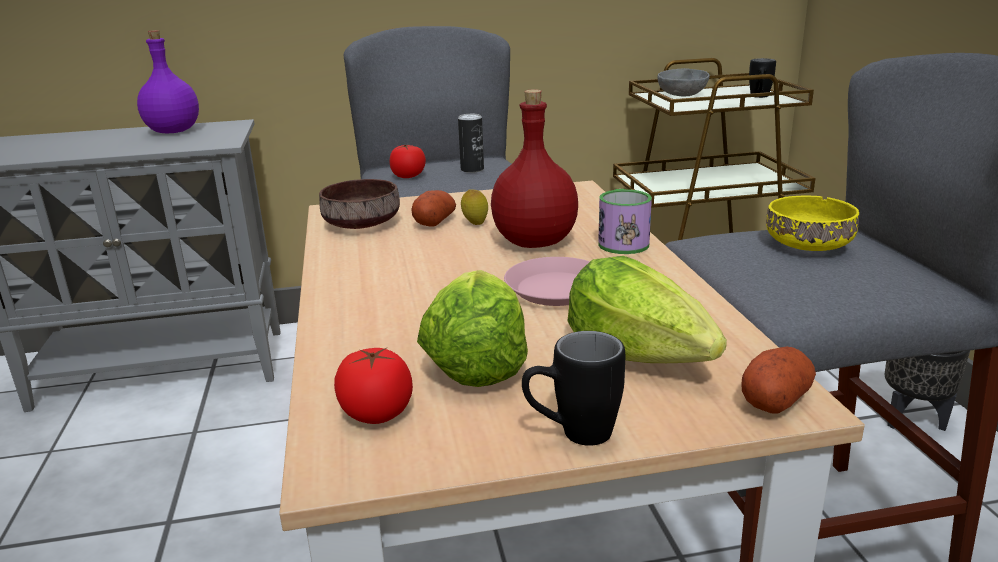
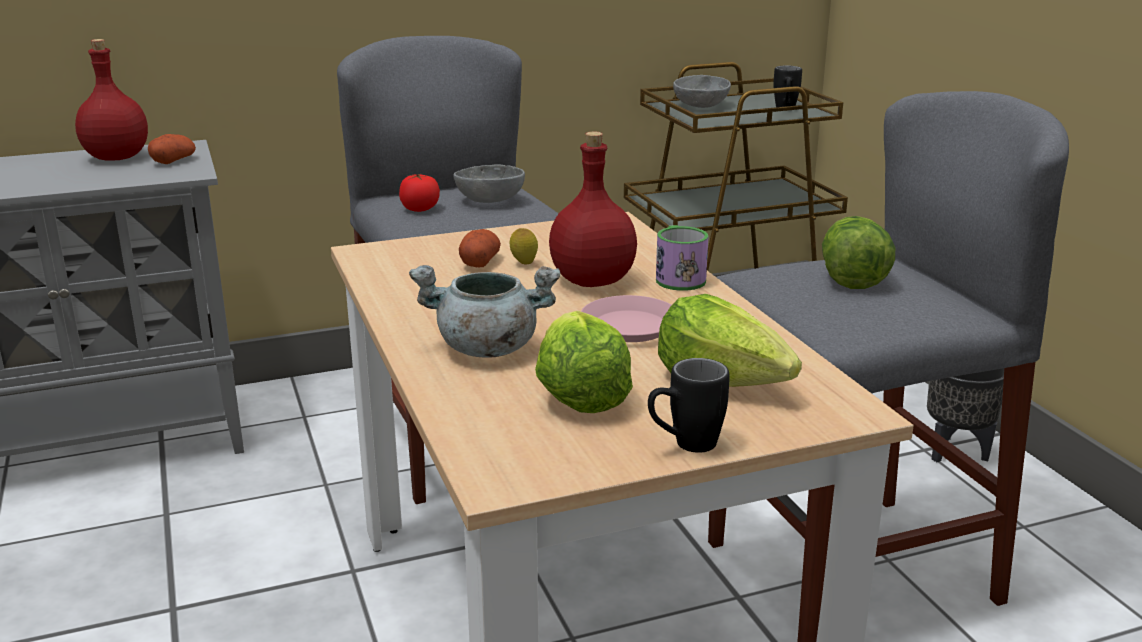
camera: 10 degrees left, 0 degrees up
(174, 131) = (118, 157): purple bottle -> red bottle
(360, 224) = (400, 267): brown bowl -> none
(376, 413) = (510, 439): tomato -> none
(400, 306) = (486, 349): none -> grey cooking pot
(472, 169) = (489, 200): can -> grey bowl
(775, 399) = (842, 410): potato -> potato (173, 161)
(806, 245) = (851, 276): yellow bowl -> lettuce

